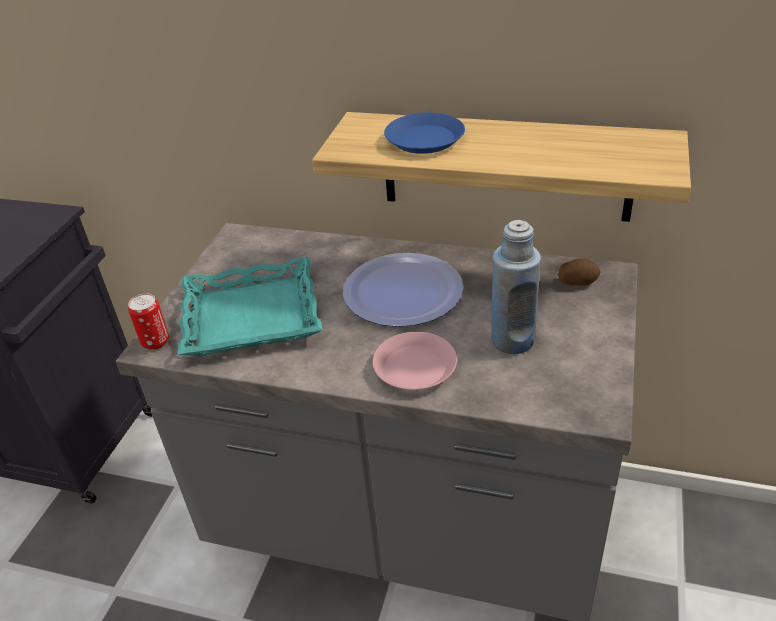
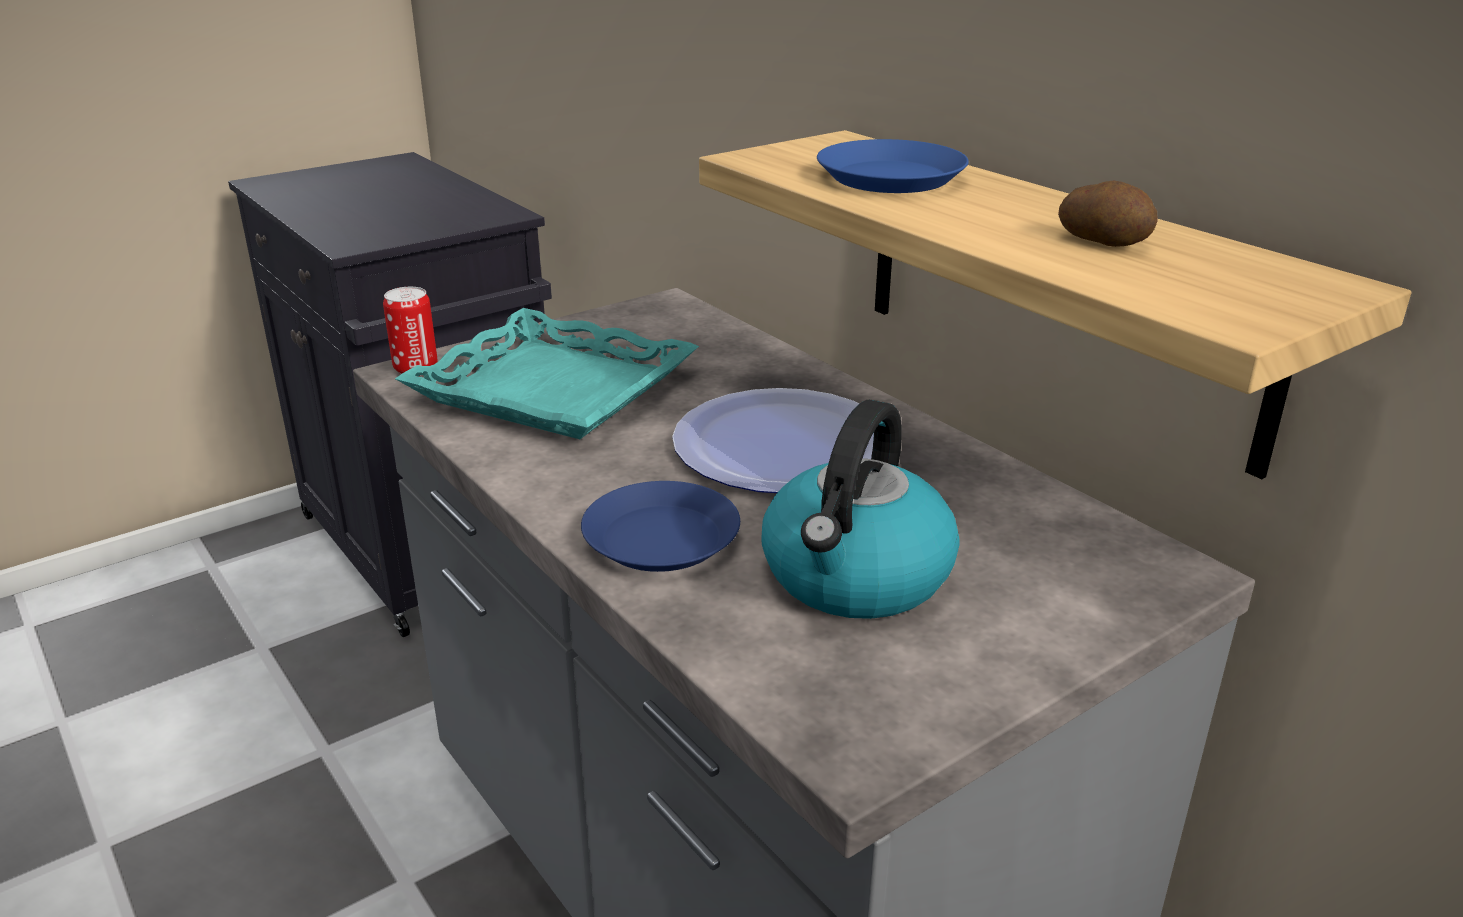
camera: 35 degrees right, 10 degrees down
(414, 367) = (661, 538): pink plate -> blue plate
(512, 340) = (856, 577): blue bottle -> kettle
(577, 281) = (1090, 553): potato -> potato (1104, 241)

